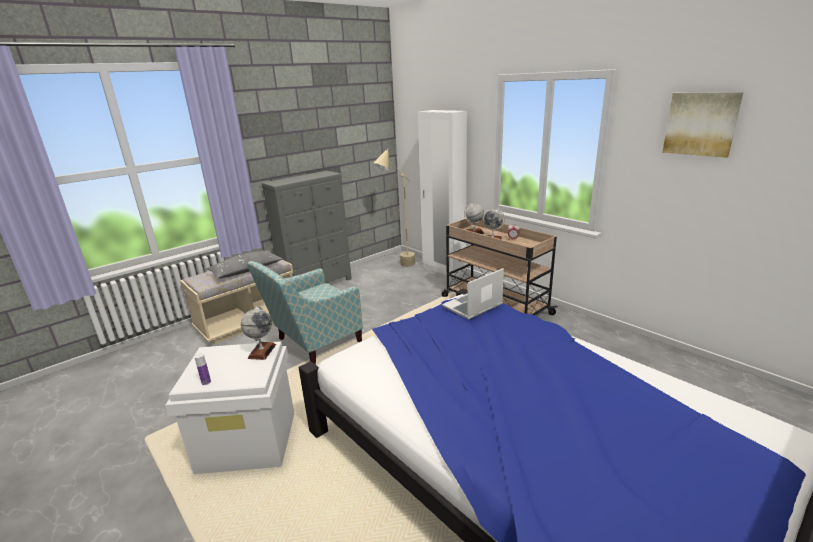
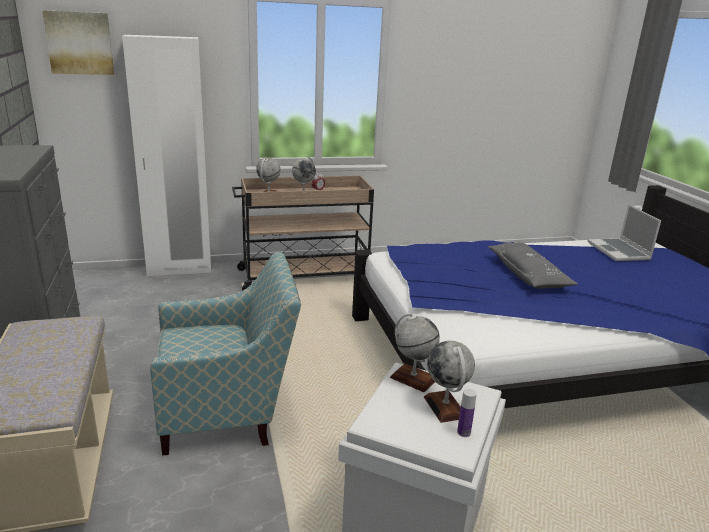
camera: 65 degrees left, 0 degrees up
(232, 370) = (445, 407): none -> globe
(246, 271) = (68, 354): grey pillow -> grey pillow (528, 275)
(312, 343) = (229, 412): armchair -> armchair turned 90 degrees counterclockwise
(398, 267) = (115, 290): beige floor lamp -> none
(472, 306) = (421, 253): laptop -> laptop (619, 251)
(701, 124) = (462, 53): picture -> picture (80, 43)

